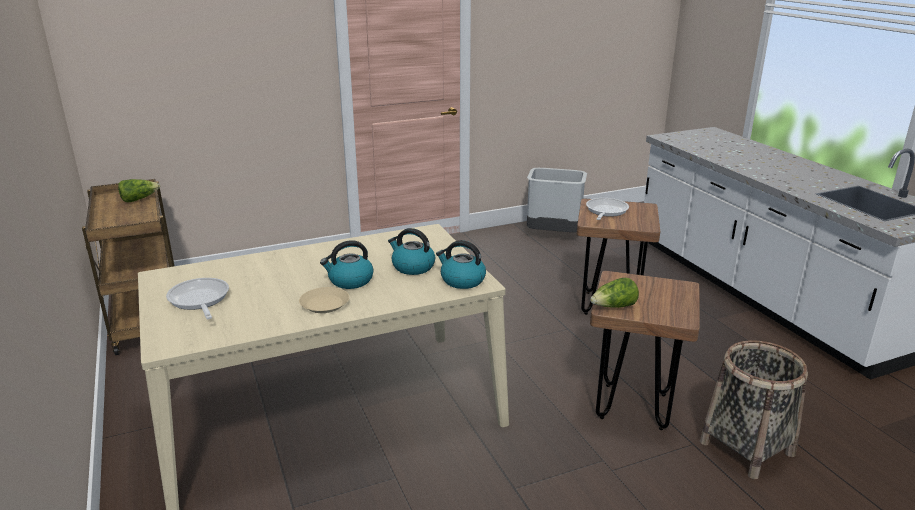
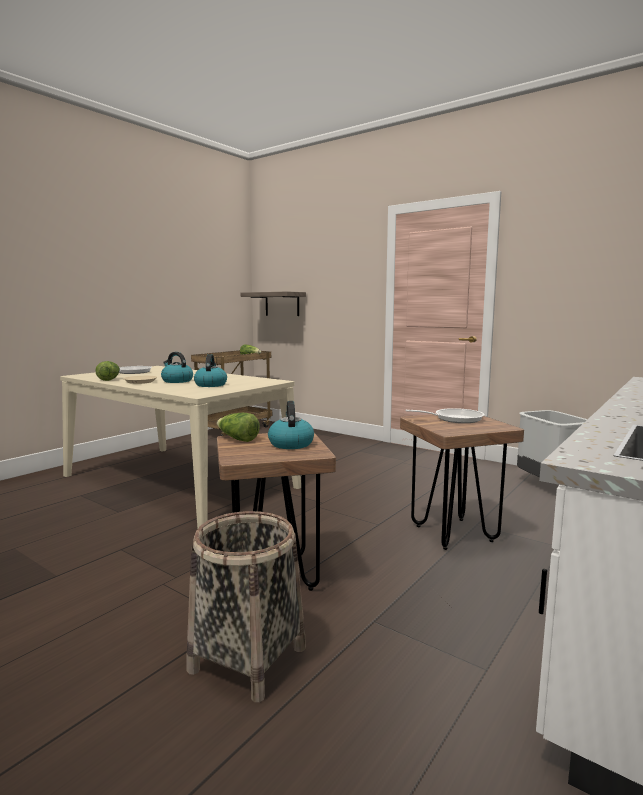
camera: 60 degrees right, 15 degrees down
(143, 96) = (282, 304): none -> shelf
(259, 324) = (109, 379): none -> lettuce
(462, 280) = (200, 392): kettle -> kettle (290, 444)

